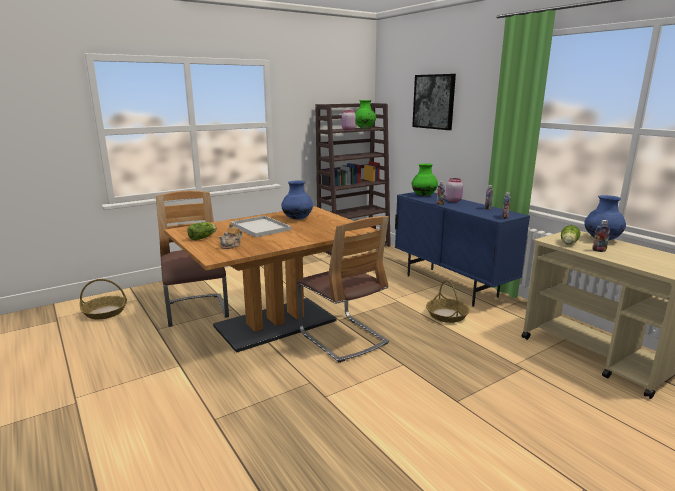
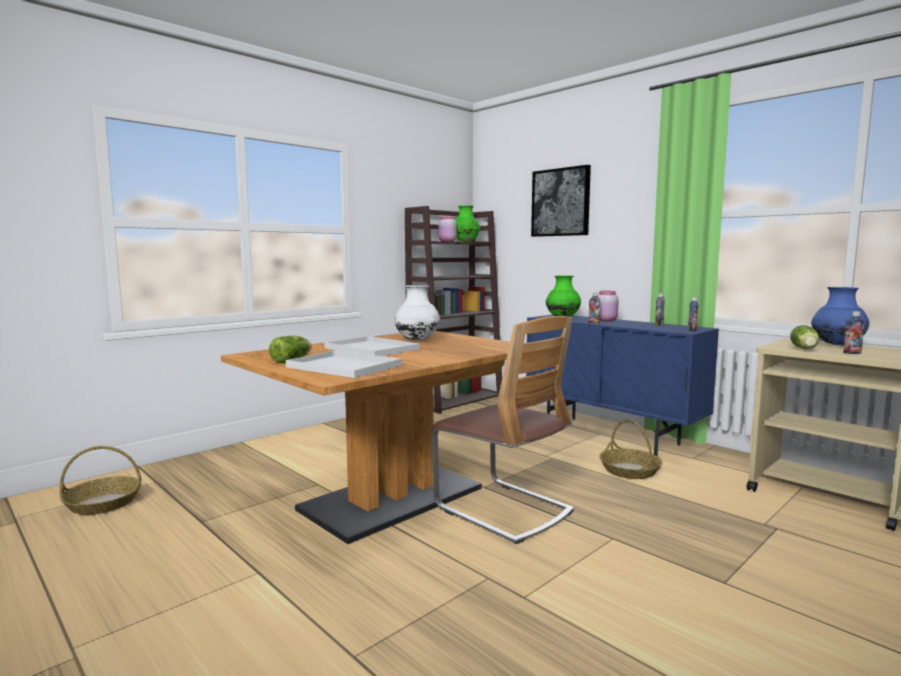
camera: 10 degrees left, 10 degrees down
(196, 312) = (260, 492): chair -> none
(232, 246) = (346, 366): teapot -> white tray
(297, 219) = (417, 340): blue vase -> white vase

